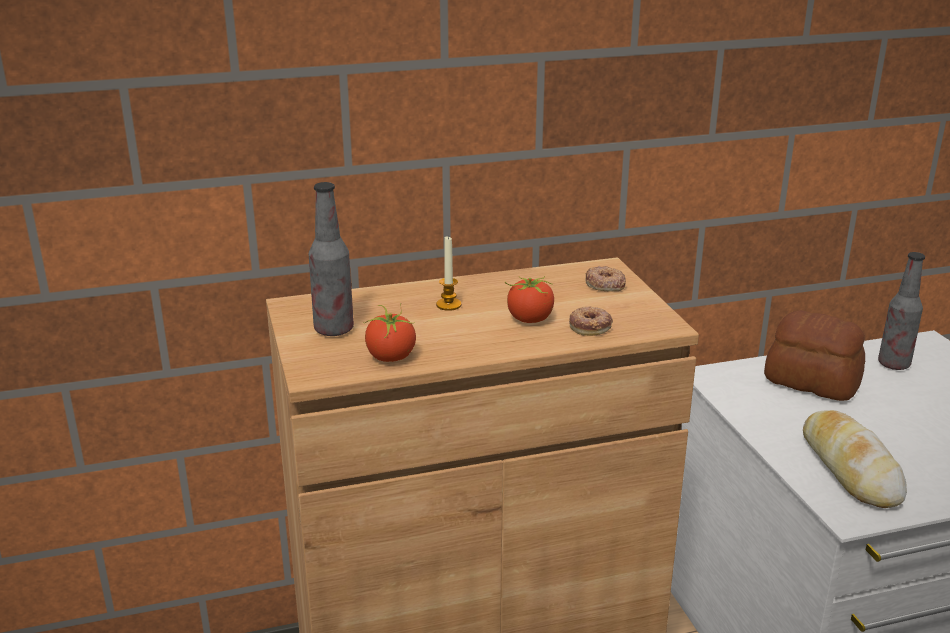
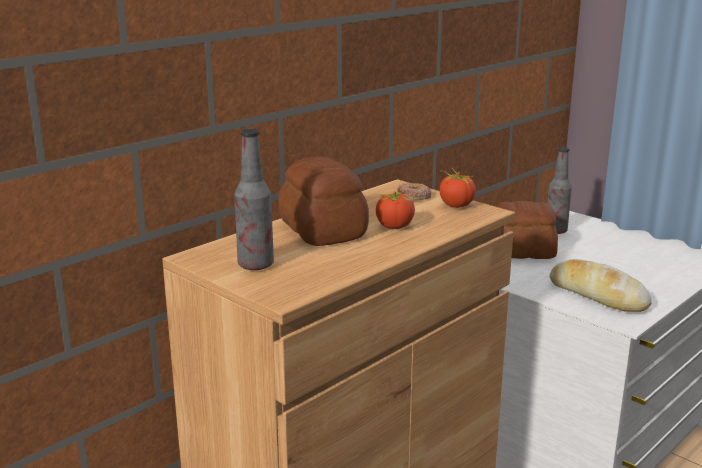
camera: 30 degrees left, 5 degrees down
(390, 357) = (329, 272): tomato -> tomato (456, 205)
(448, 305) = (322, 230): candle -> bread
(590, 326) = (441, 222): donut -> none

